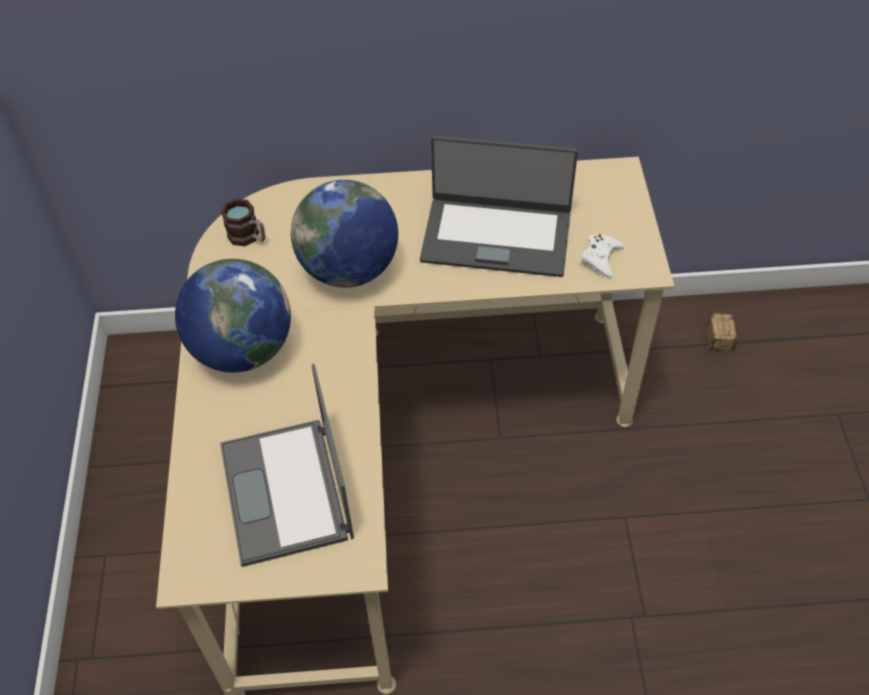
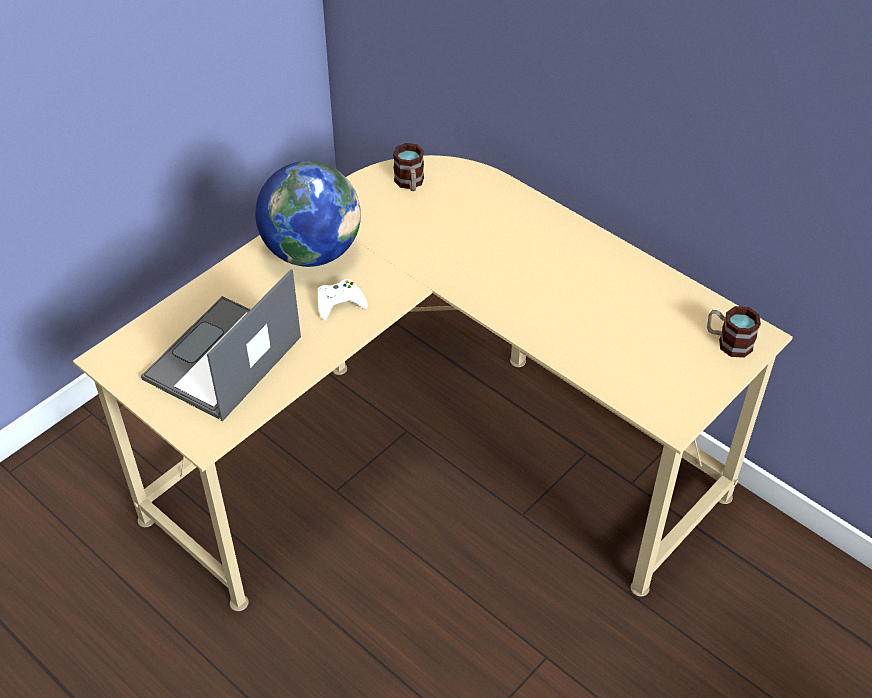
camera: 45 degrees right, 5 degrees down
(349, 269) = (448, 253): globe -> none
(496, 236) = (586, 309): laptop -> none
(601, 258) = (647, 385): white game controller -> white game controller (339, 303)
(609, 189) = (728, 342): none -> mug
(722, 356) = (797, 615): storage box -> none

